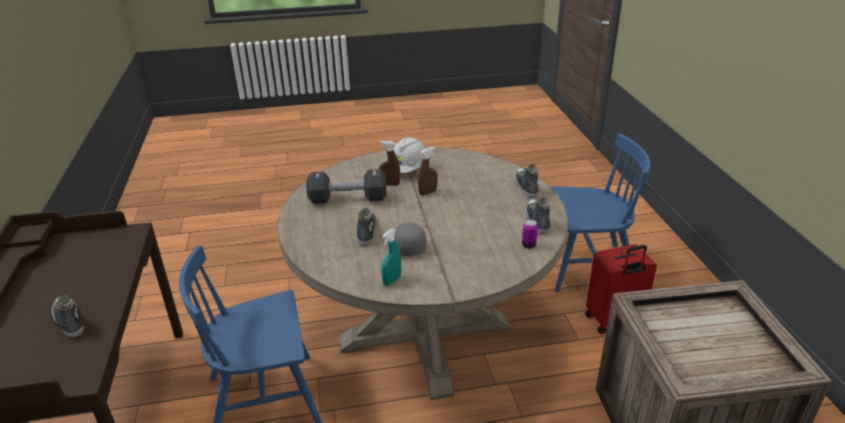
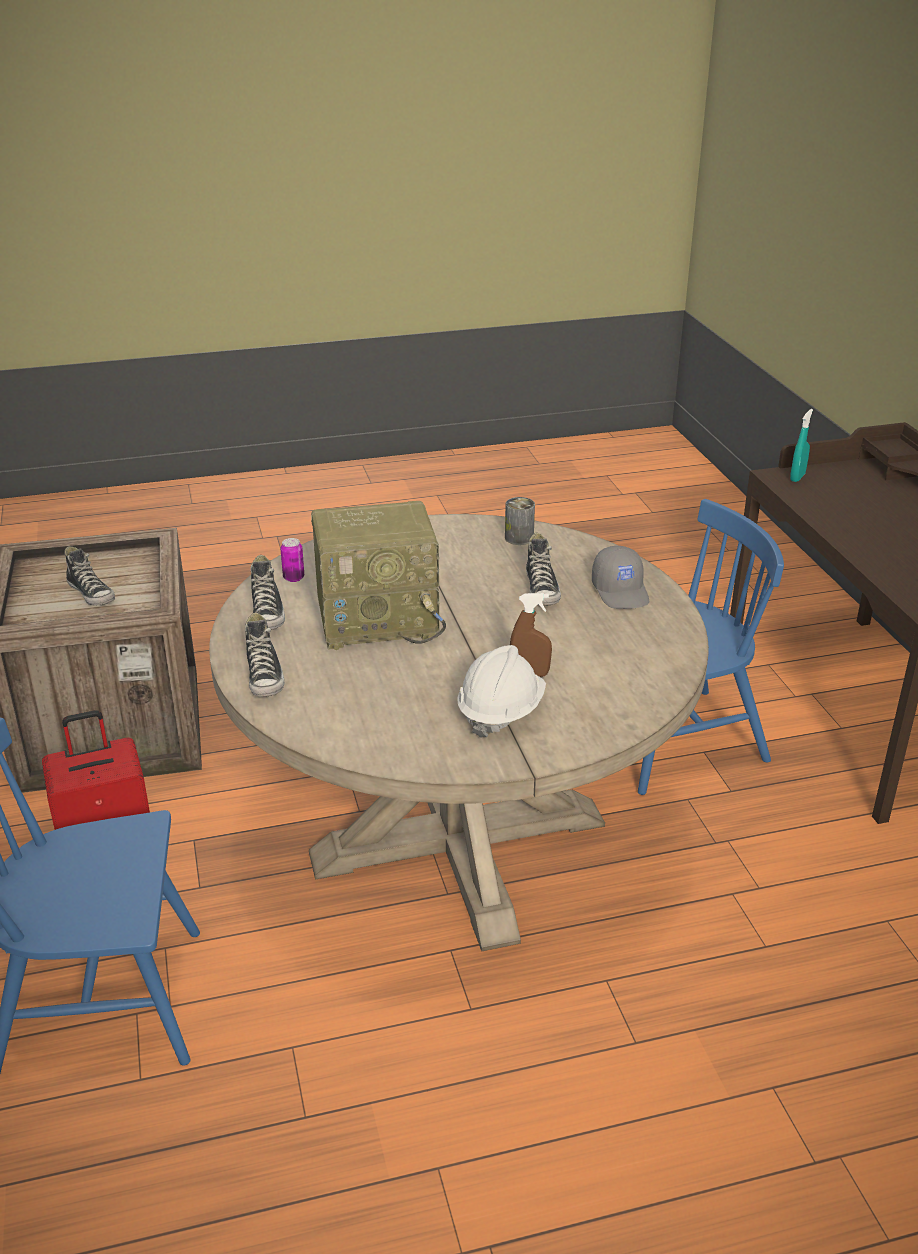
camera: 175 degrees right, 0 degrees up
(69, 321) = (859, 514): shoe -> shoe (92, 594)
(348, 198) = (597, 643): black dumbbell -> none
(367, 275) = (519, 538): none -> can
(392, 280) = (485, 534): turquoise spray bottle -> turquoise spray bottle (797, 477)
(407, 245) = (473, 574): grey cap -> grey cap (621, 591)
(428, 192) = (453, 659): brown spray bottle -> none
(468, 215) = (379, 619): none -> radio

